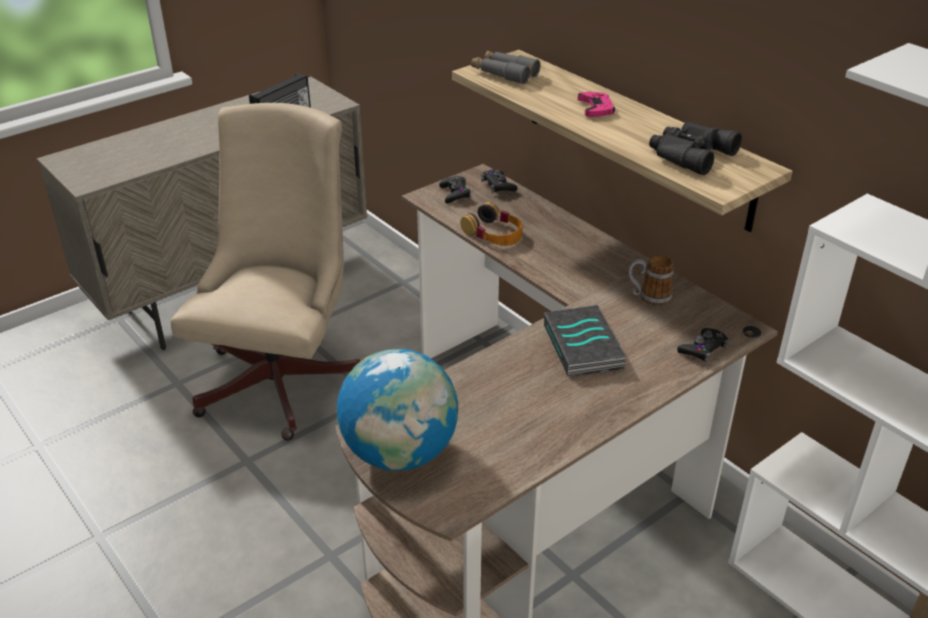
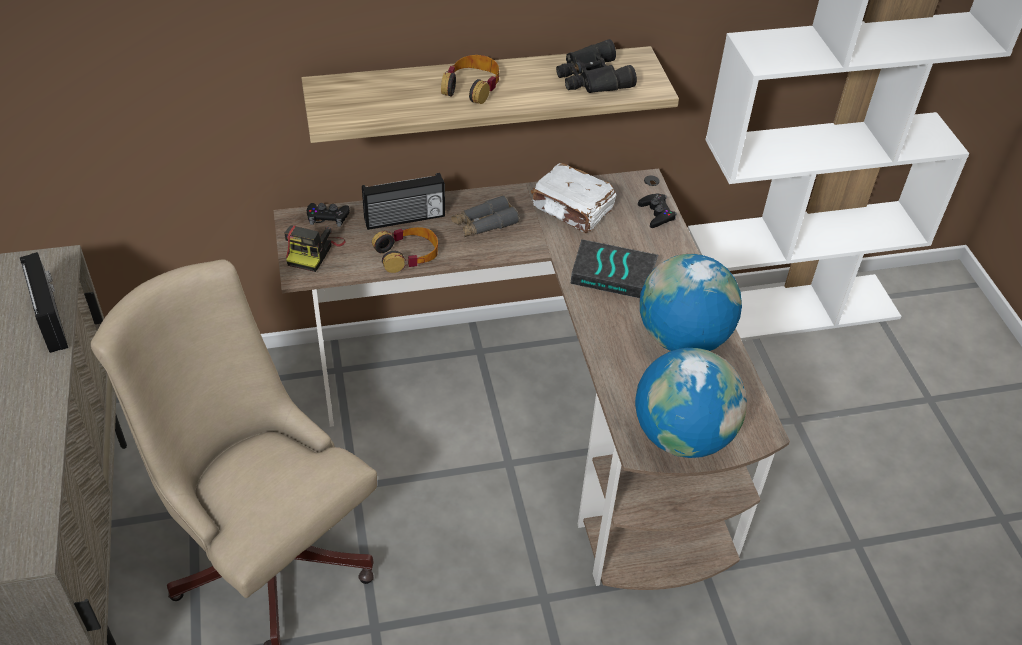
camera: 65 degrees left, 10 degrees up
(455, 193) = (314, 251): black game controller -> camera
(504, 73) = (351, 106): grey binoculars -> grey binoculars (484, 224)
(535, 218) = (405, 219): none -> radio
(535, 416) = (682, 338): none -> globe
(596, 108) = (472, 86): pink game controller -> headphones
(648, 297) = (573, 209): mug -> white book

